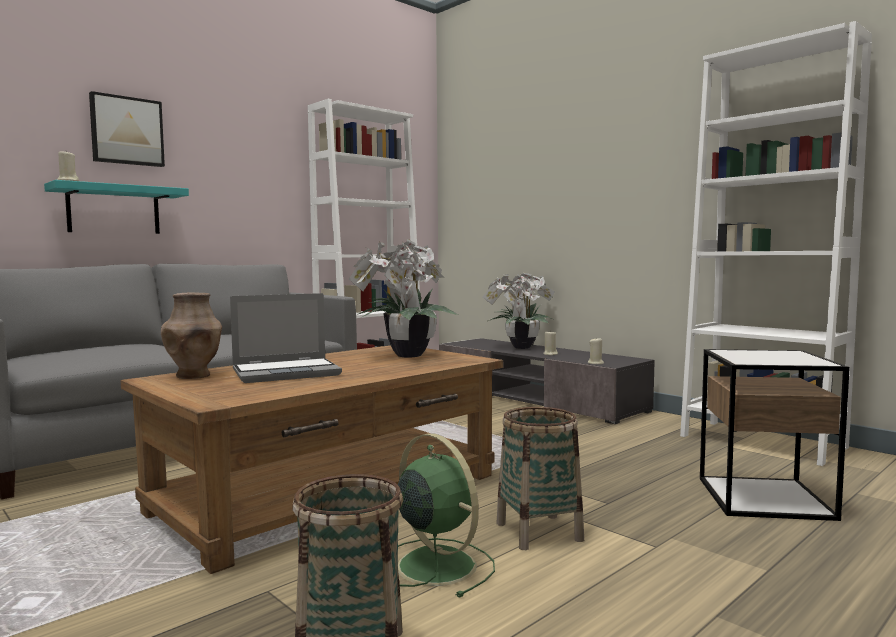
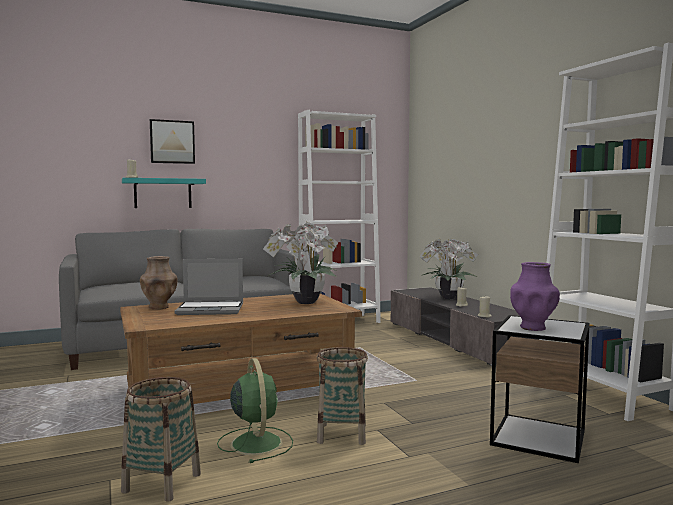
camera: 20 degrees right, 0 degrees up
(765, 359) = (533, 327): none -> purple vase

